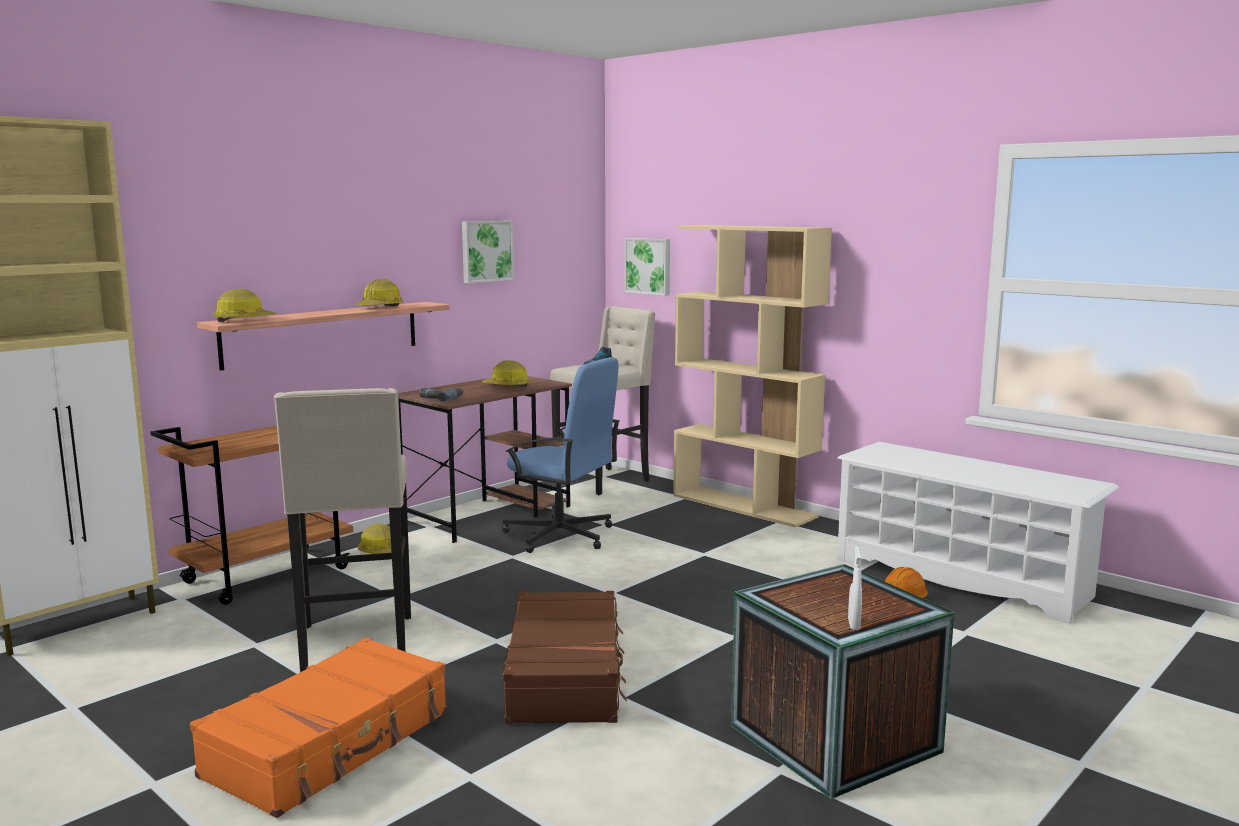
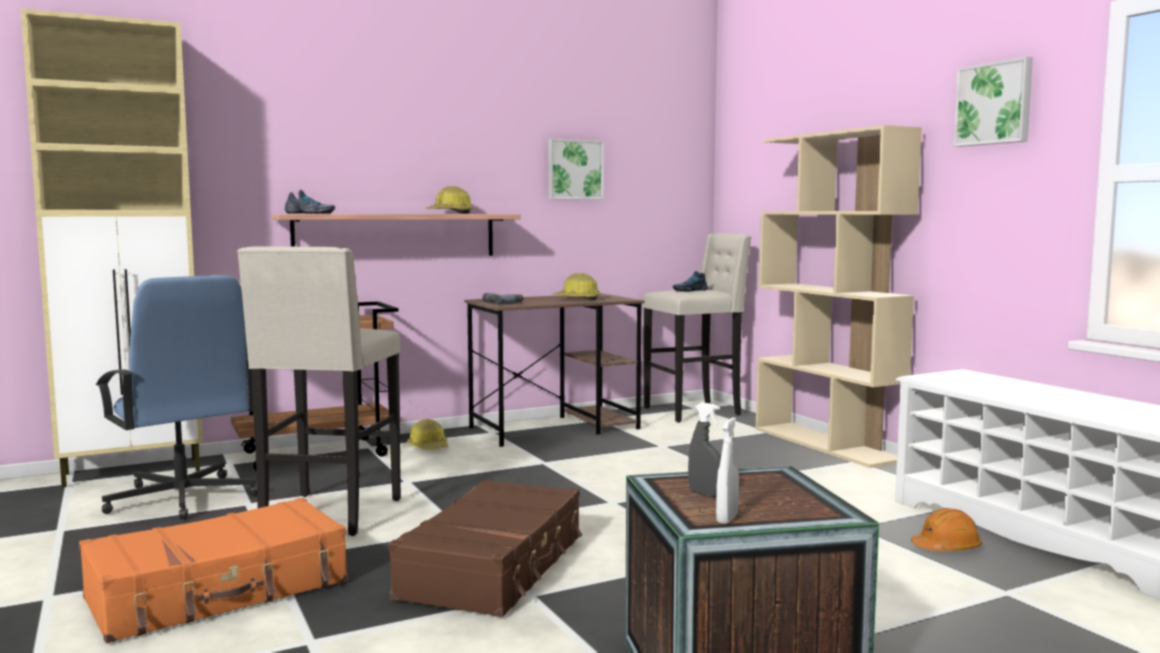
camera: 20 degrees right, 5 degrees down
(244, 320) = (310, 213): hard hat -> shoe
(560, 536) = (607, 451): blue office chair -> blue office chair (182, 498)
(648, 266) = (750, 190): picture -> picture (994, 104)
(813, 602) = (705, 494): none -> grey spray bottle

